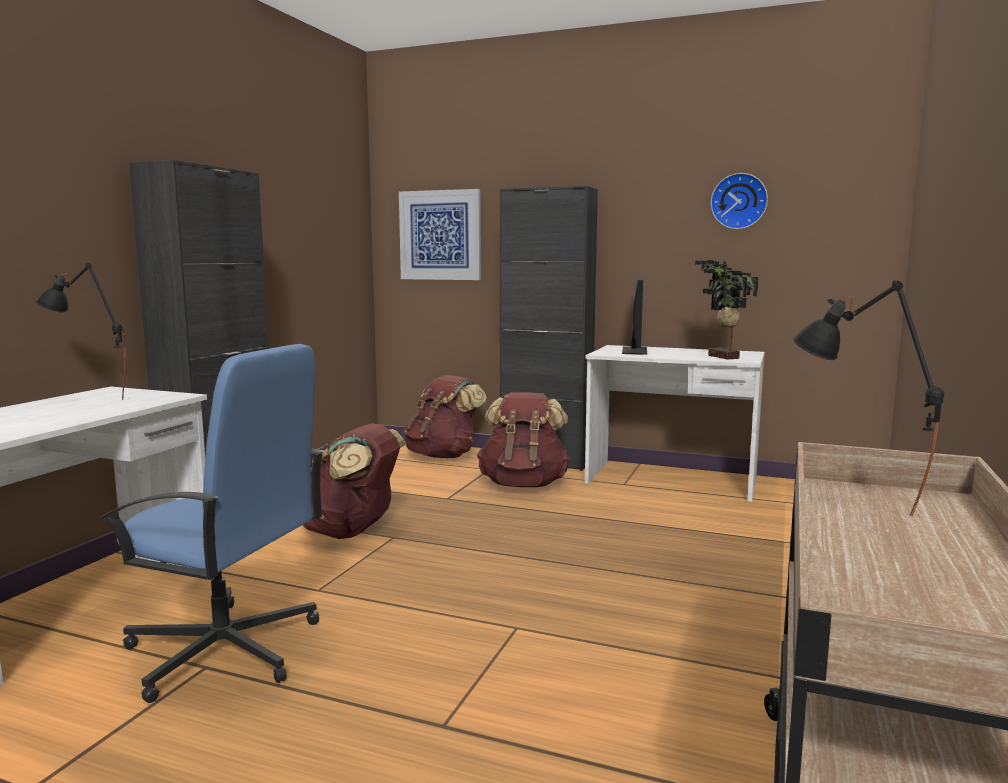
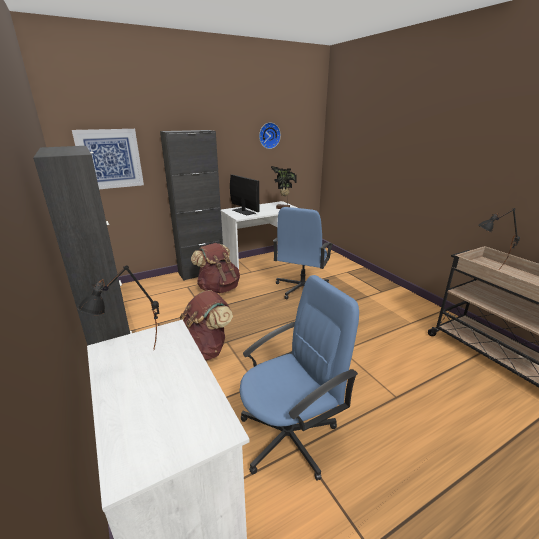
camera: 50 degrees left, 15 degrees up
(443, 456) = (150, 288): brown backpack -> none
(658, 532) = (301, 289): none -> blue office chair

